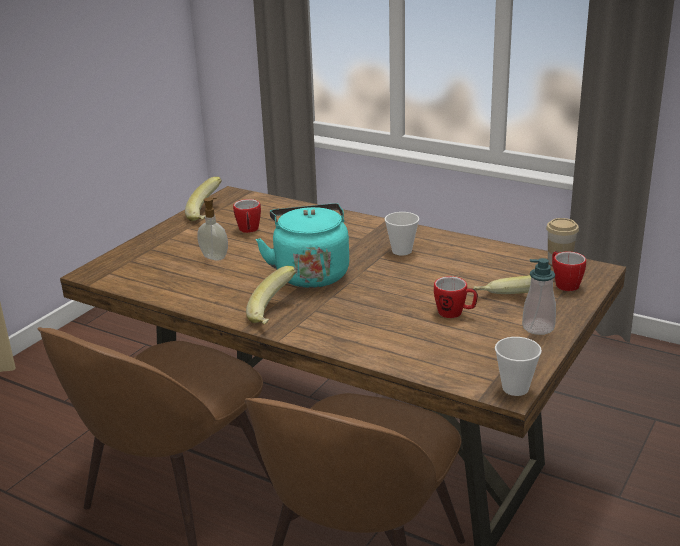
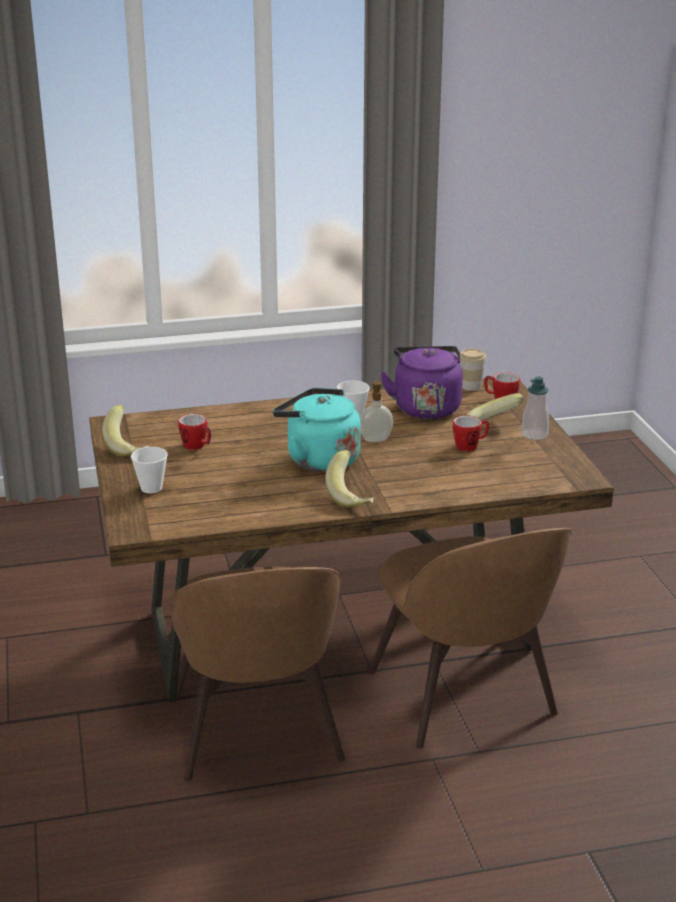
camera: 45 degrees left, 0 degrees up
(215, 257) = (214, 477): soap dispenser -> soap dispenser (375, 439)
(481, 264) = (425, 407): none -> purple kettle
(515, 388) = (584, 475): cup -> cup (151, 488)

